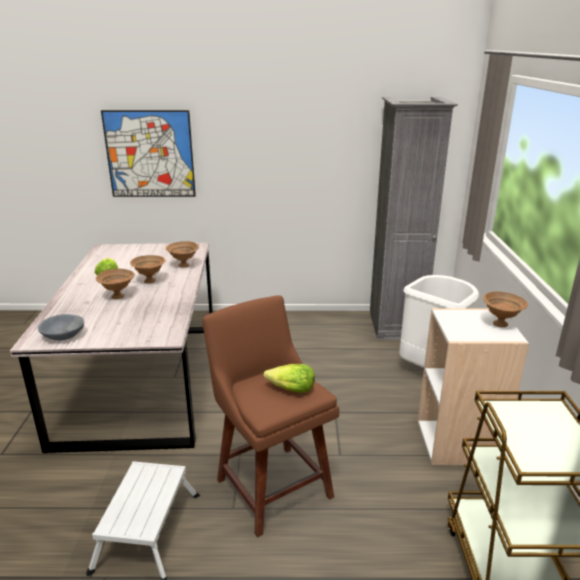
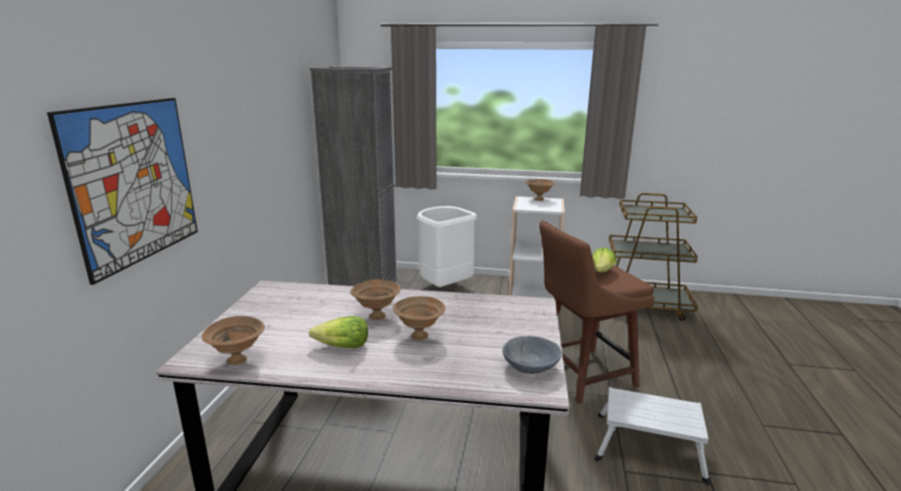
camera: 80 degrees left, 5 degrees down
(184, 266) = (338, 295): brown bowl -> brown bowl (239, 360)

